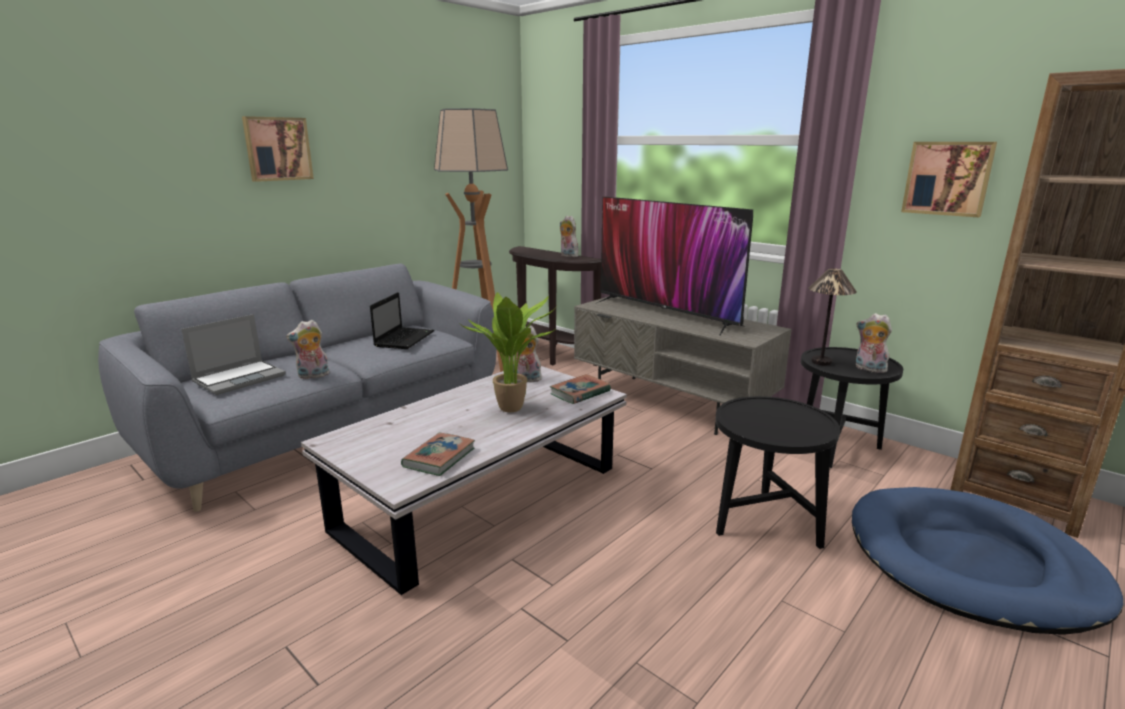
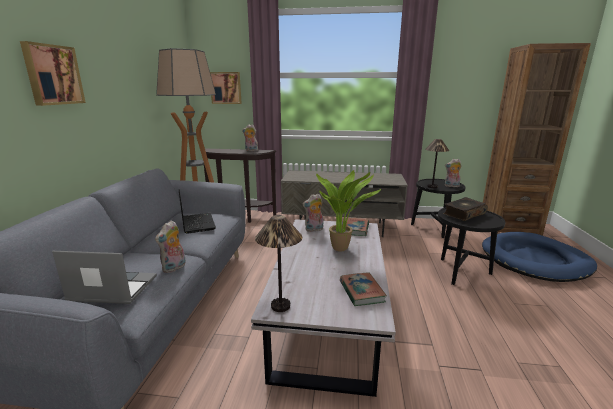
camera: 35 degrees left, 0 degrees up
(240, 378) = (112, 289): laptop -> laptop turned 90 degrees counterclockwise
(342, 441) = (281, 306): none -> table lamp
(666, 313) = (336, 176): television -> none
(770, 413) = (463, 214): none -> book
(947, 178) = (464, 92): picture -> picture (226, 88)

